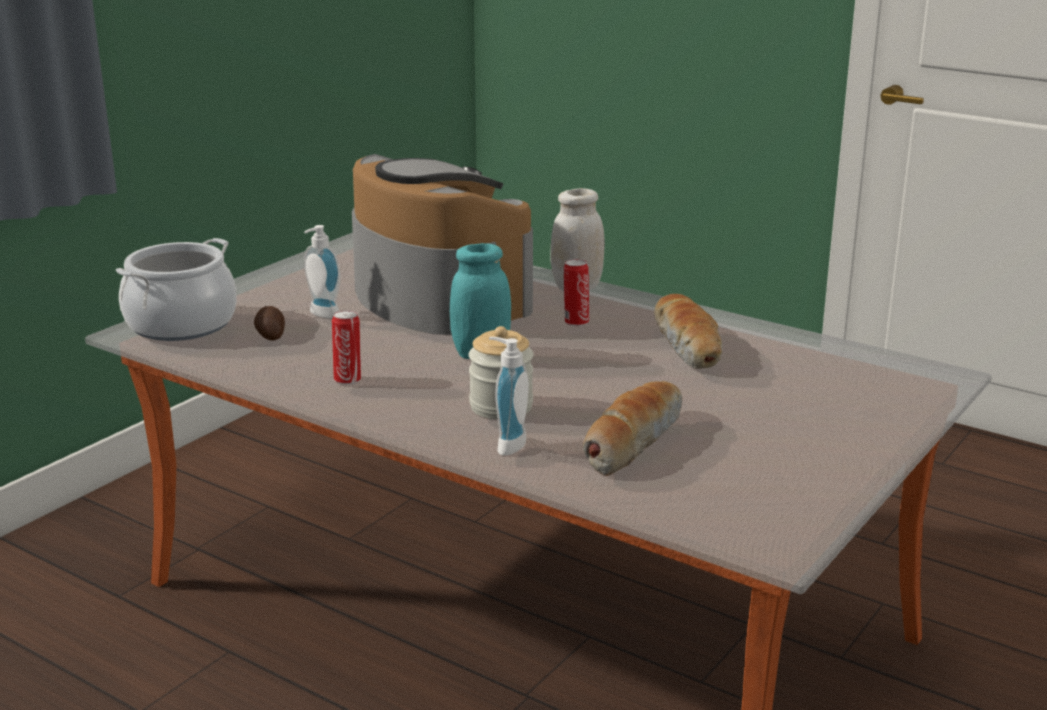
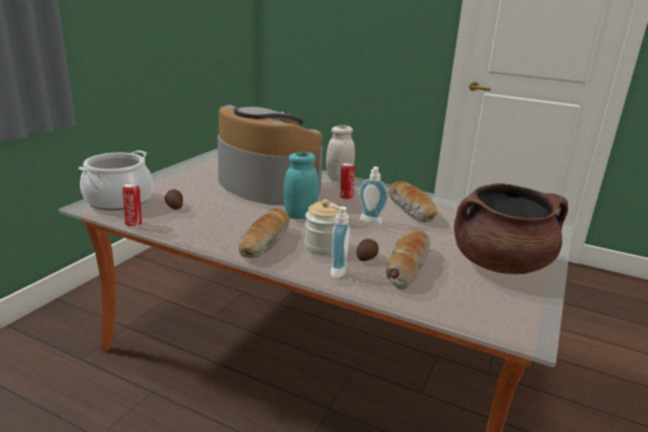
camera: 10 degrees left, 0 degrees up
(321, 315) = (202, 194): soap dispenser -> soap dispenser (369, 222)
(348, 379) = (227, 232): can -> can (134, 224)
(408, 397) = (266, 242): none -> bread
(570, 426) = (367, 258): none -> potato
(800, 442) = (500, 264): none -> brown cooking pot

